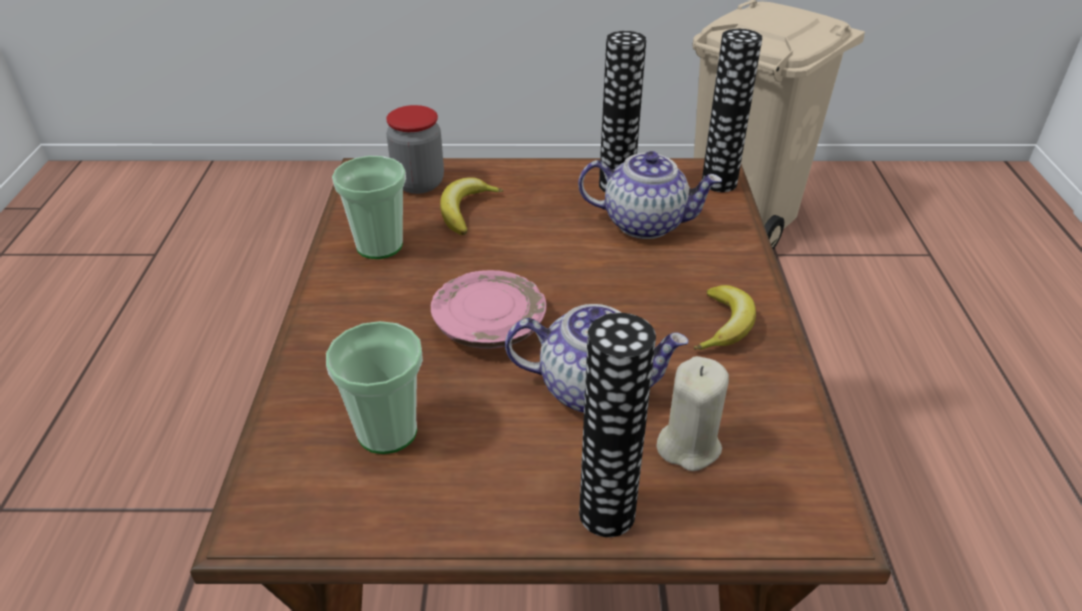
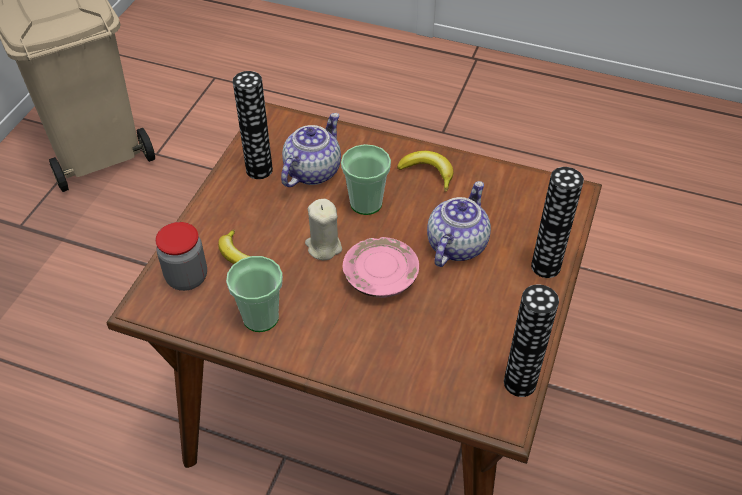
camera: 70 degrees left, 10 degrees up
(387, 431) = (456, 346): cup -> cup (366, 203)
(688, 445) = (512, 221): beige candle -> beige candle (323, 247)
(719, 183) = (286, 121): vase -> vase (519, 383)

